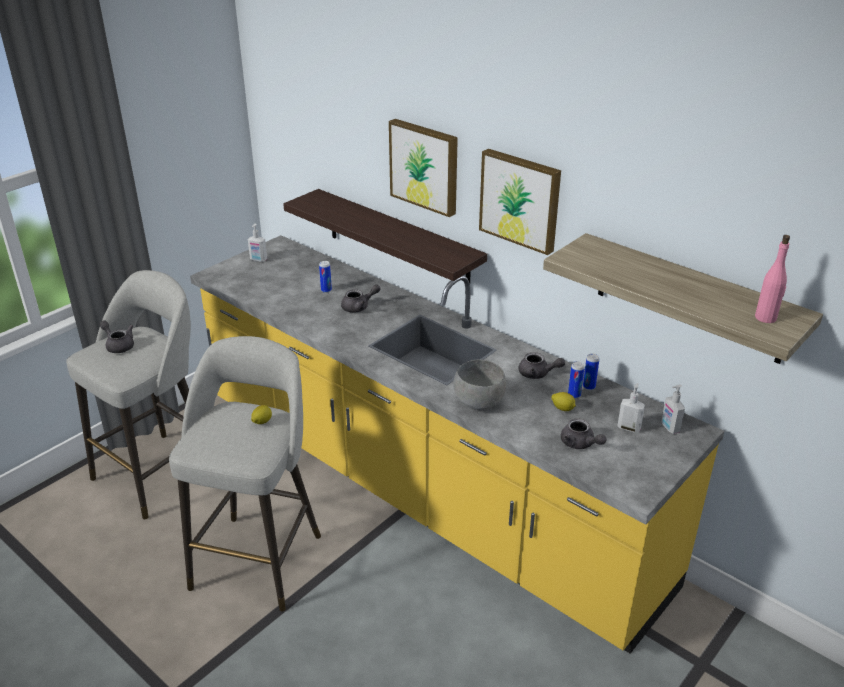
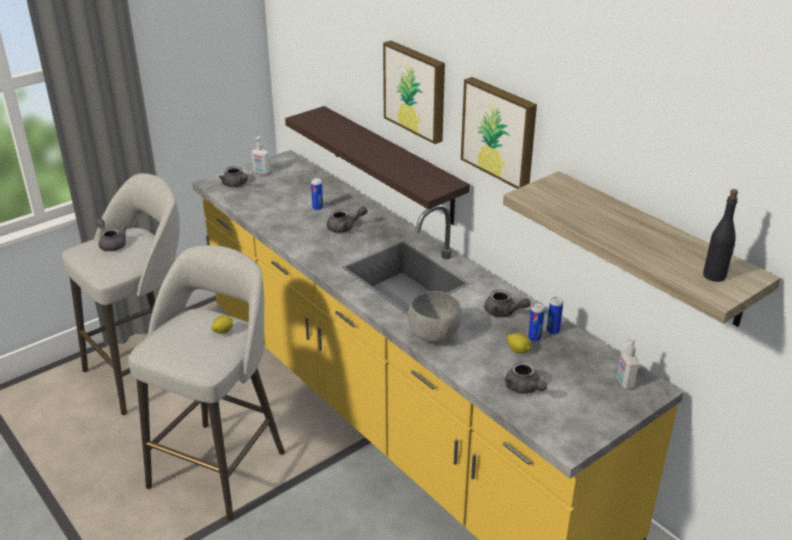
camera: 10 degrees right, 0 degrees up
(236, 274) = (236, 185): none -> grey teapot
(629, 428) = (581, 378): soap dispenser -> none
(766, 318) = (714, 276): pink bottle -> black bottle

